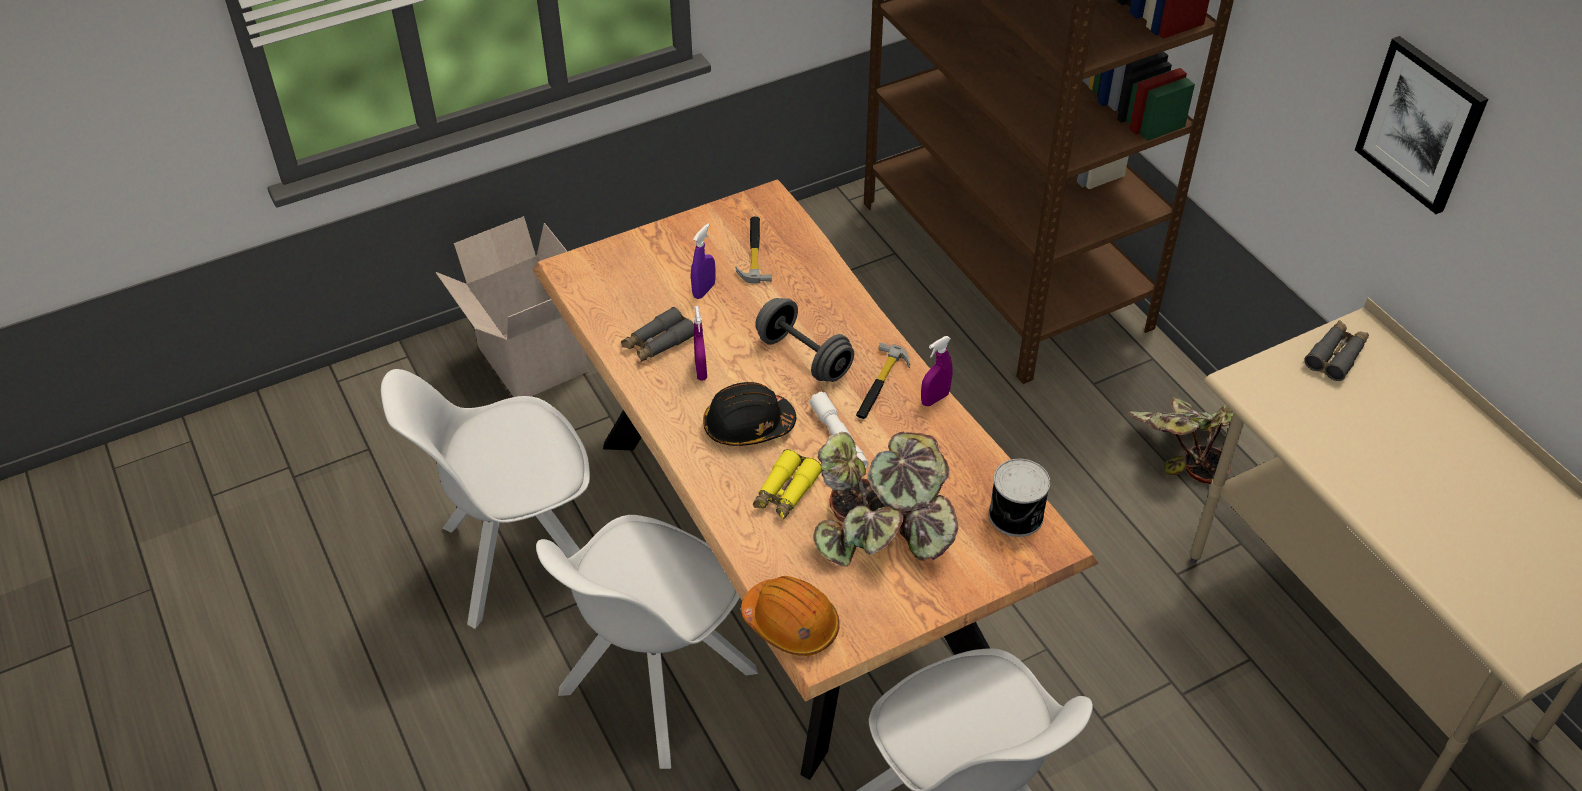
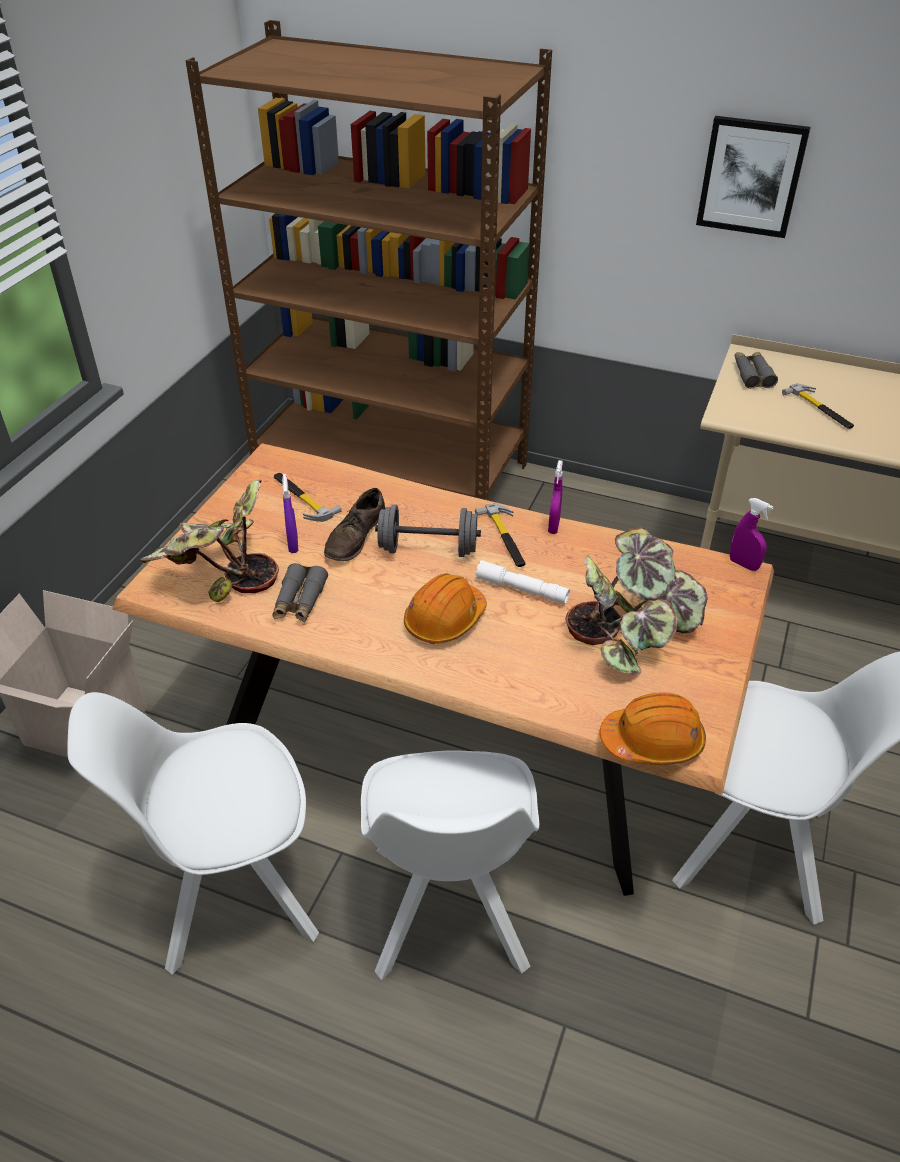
camera: 40 degrees left, 5 degrees down
(519, 558) = (232, 891): white chair -> white chair turned 45 degrees clockwise
(701, 370) = (359, 602): purple spray bottle -> purple spray bottle (743, 564)
(748, 426) = (445, 620): black hard hat -> orange hard hat
(759, 311) = (355, 536): none -> brown shoe
(786, 492) = (530, 649): yellow binoculars -> none
(1017, 516) = (700, 569): can -> none
(1181, 450) = (618, 525): potted plant -> potted plant (218, 574)
(1360, 434) = (820, 409): none -> hammer

